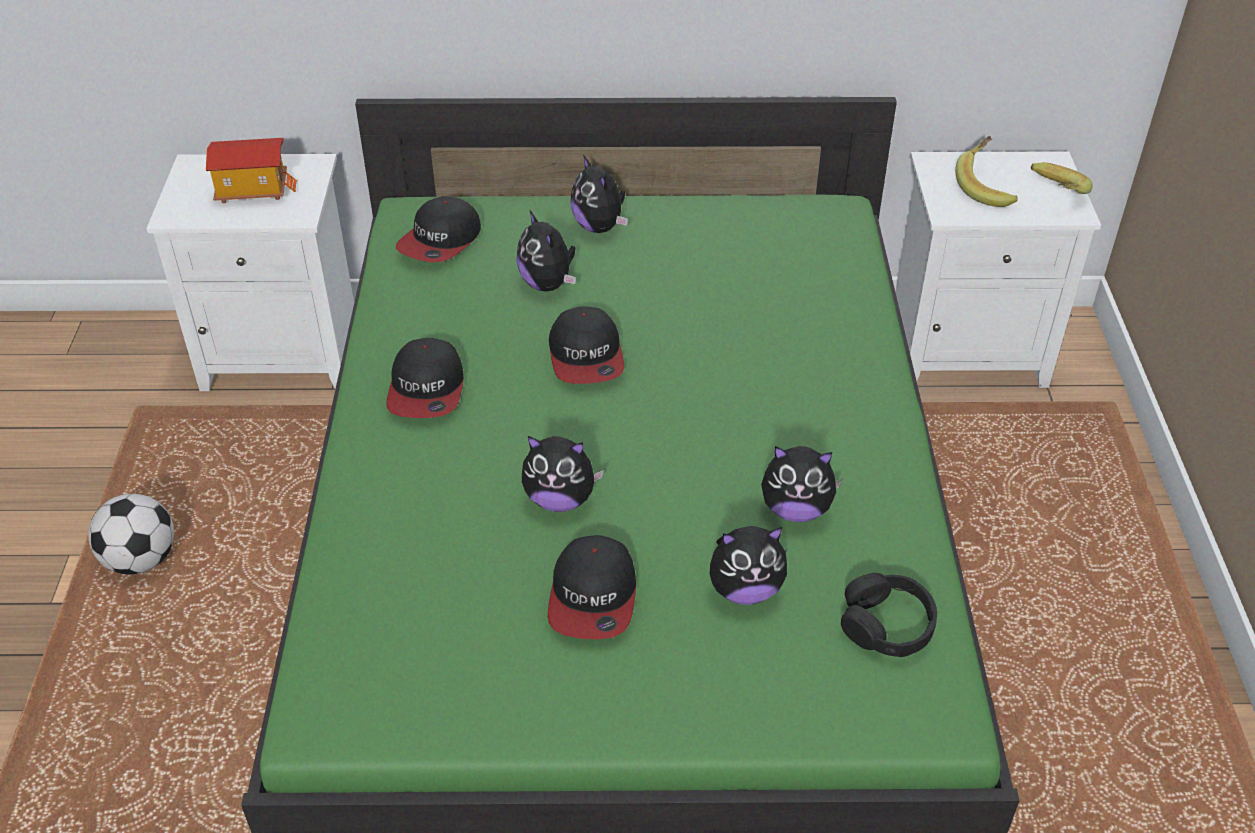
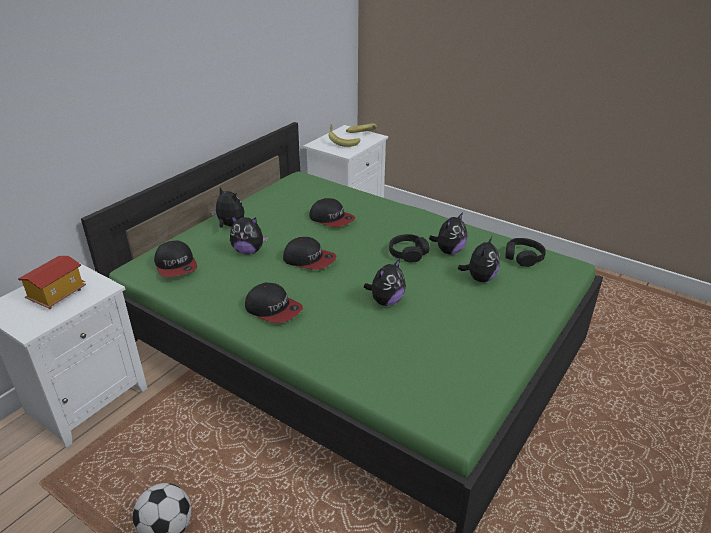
camera: 55 degrees left, 10 degrees down
(593, 597) = (452, 314): cap -> cap (332, 219)
(600, 227) = (230, 225): plush toy -> plush toy turned 150 degrees counterclockwise
(731, 459) = (408, 253): none -> black headphones

